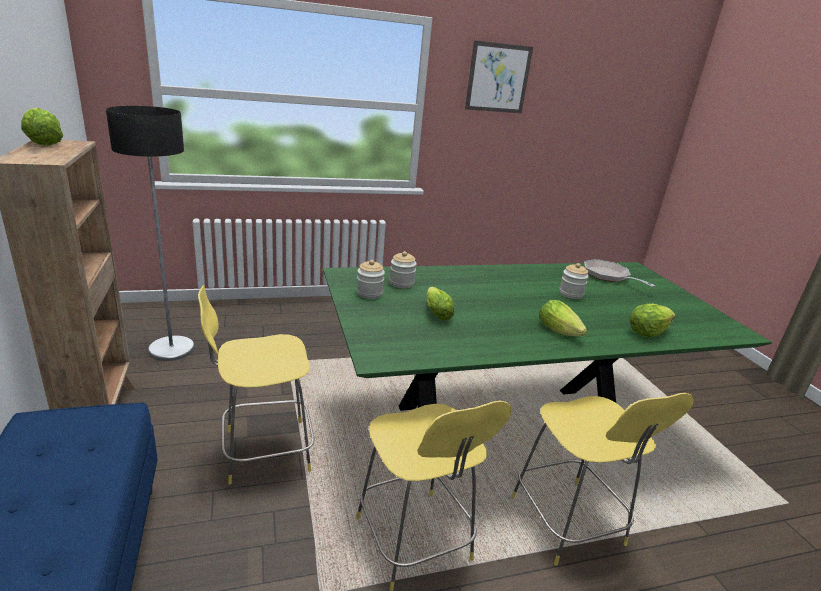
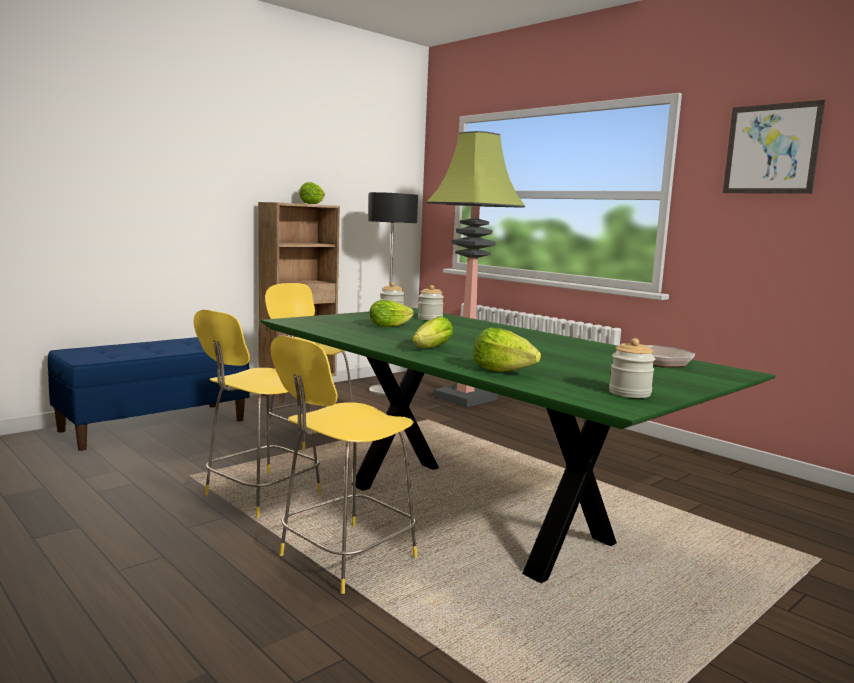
camera: 65 degrees right, 15 degrees down
(248, 319) = (465, 398): none -> floor lamp
(570, 294) = (543, 351): jar -> jar (629, 393)

